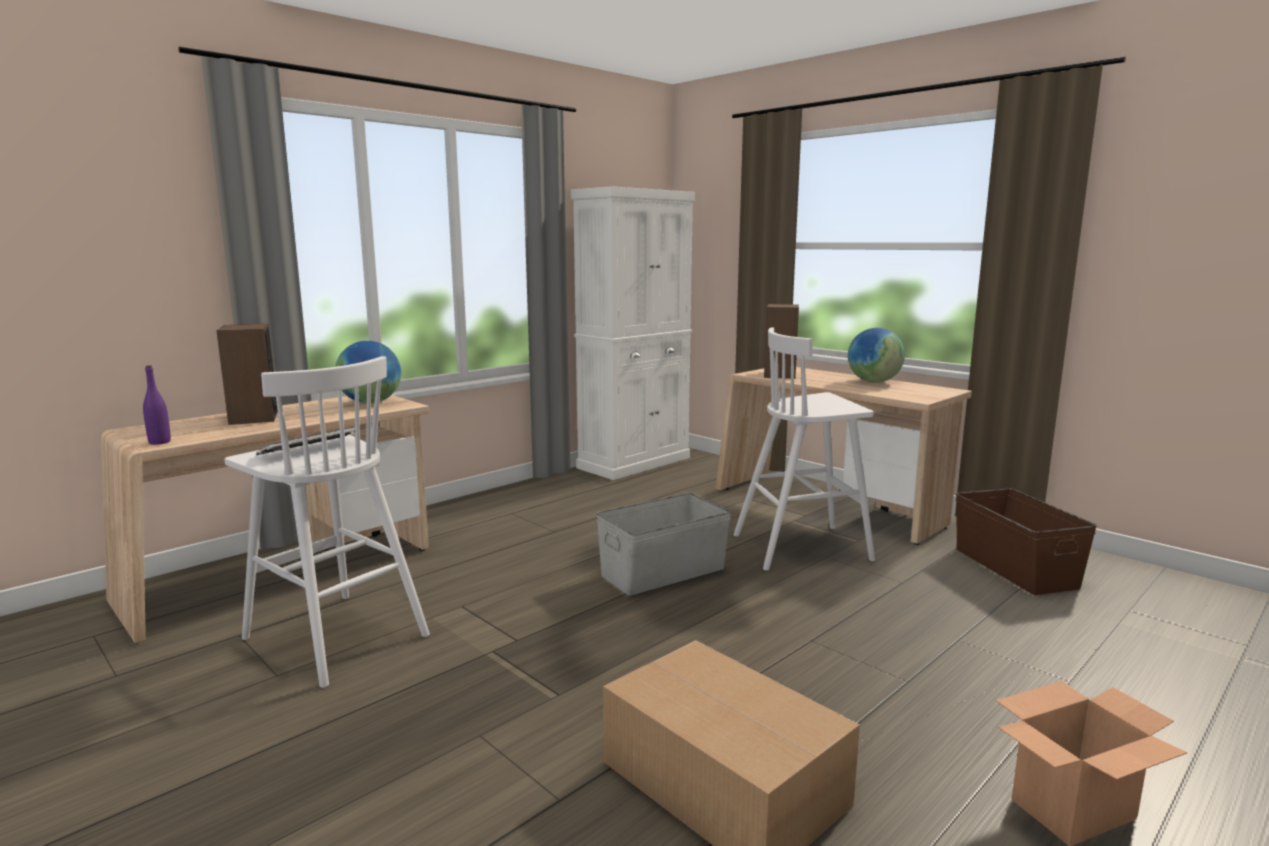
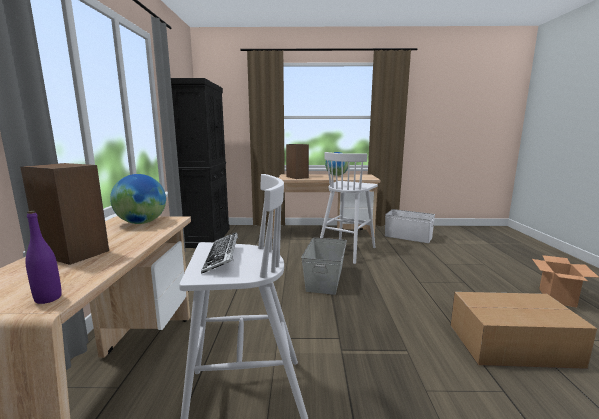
camera: 45 degrees left, 0 degrees up
(634, 462) = (208, 237): white cabinet -> black cabinet
(1014, 568) = (408, 237): brown storage box -> white storage box

